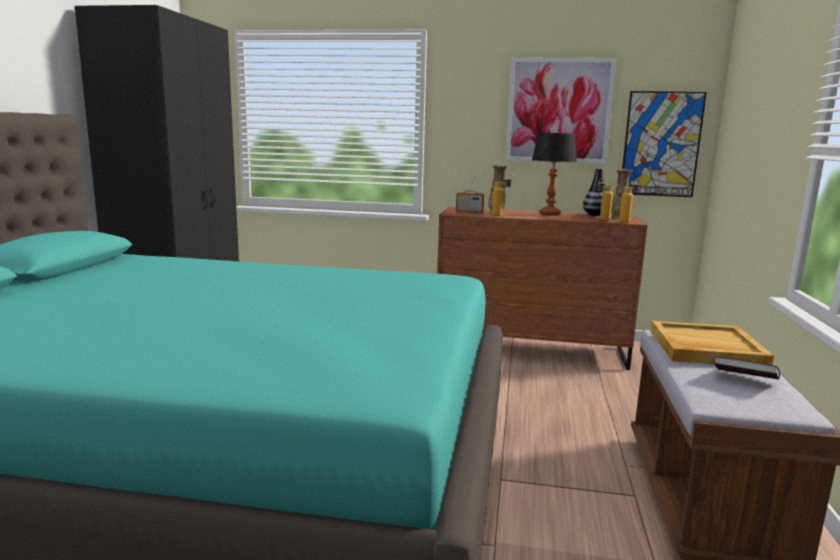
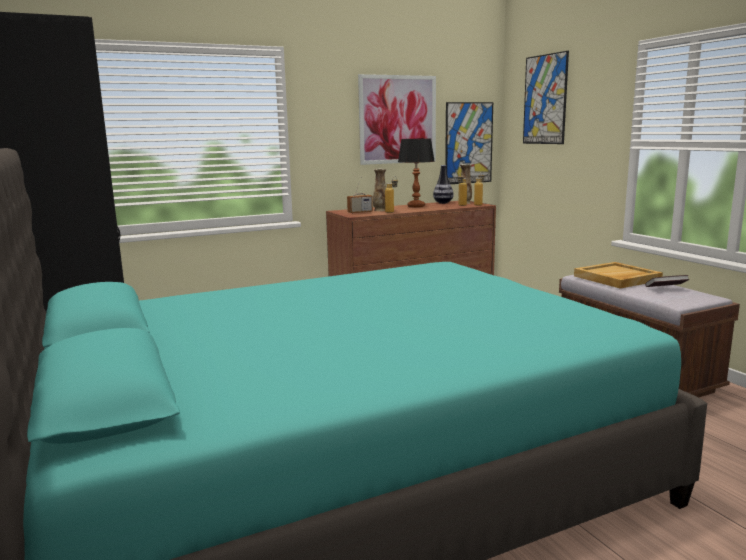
camera: 35 degrees left, 0 degrees up
(753, 86) = (545, 99): none -> picture

